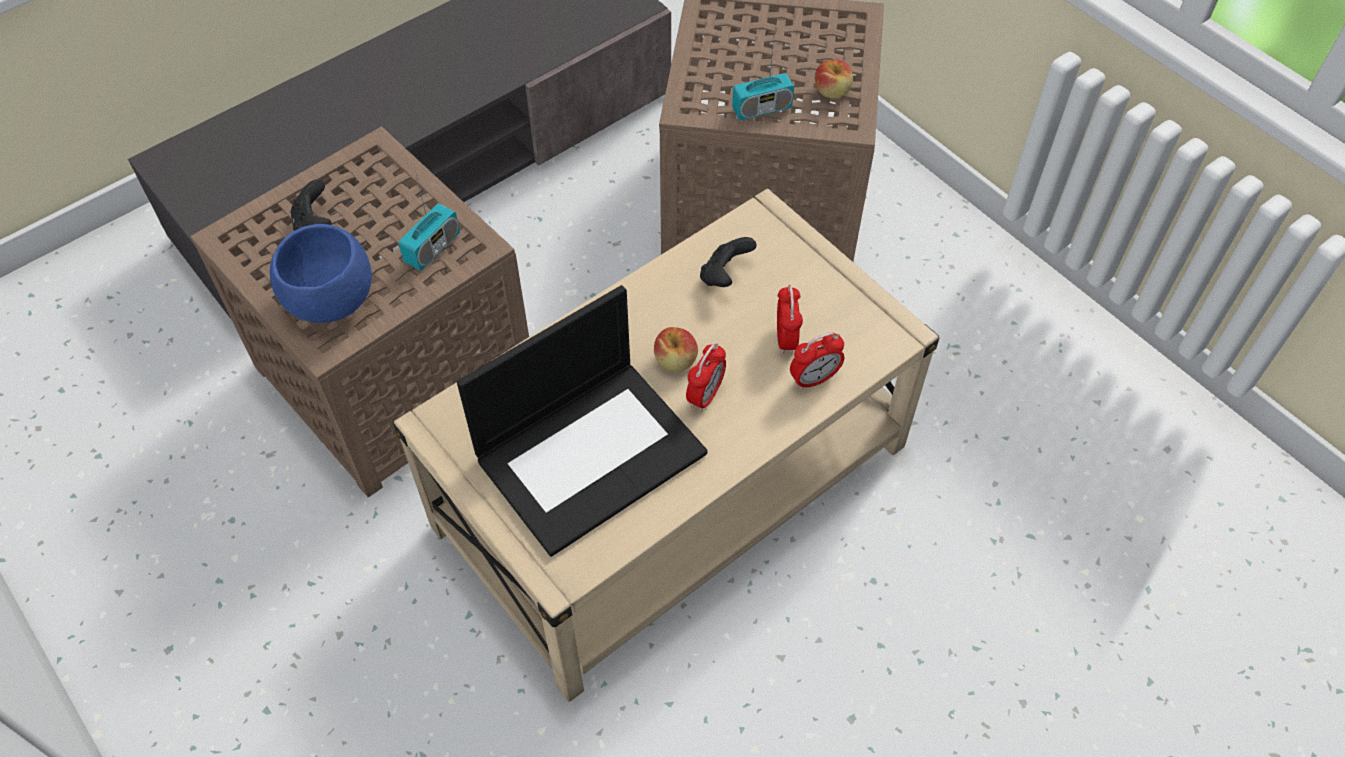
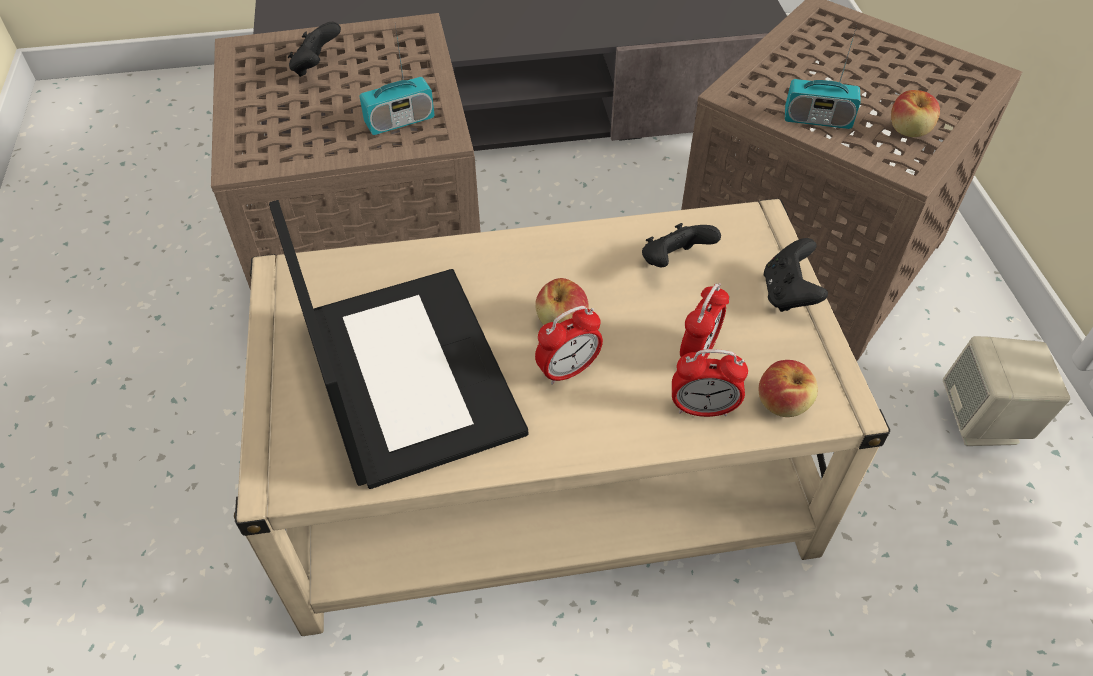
camera: 30 degrees right, 5 degrees down
(330, 301) = (276, 129): blue bowl -> none
(591, 453) = (407, 372): laptop -> laptop turned 105 degrees counterclockwise
(819, 265) = (788, 294): none -> black game controller
(862, 349) = (783, 402): none -> apple
(960, 288) = (983, 420): none -> beige speaker

